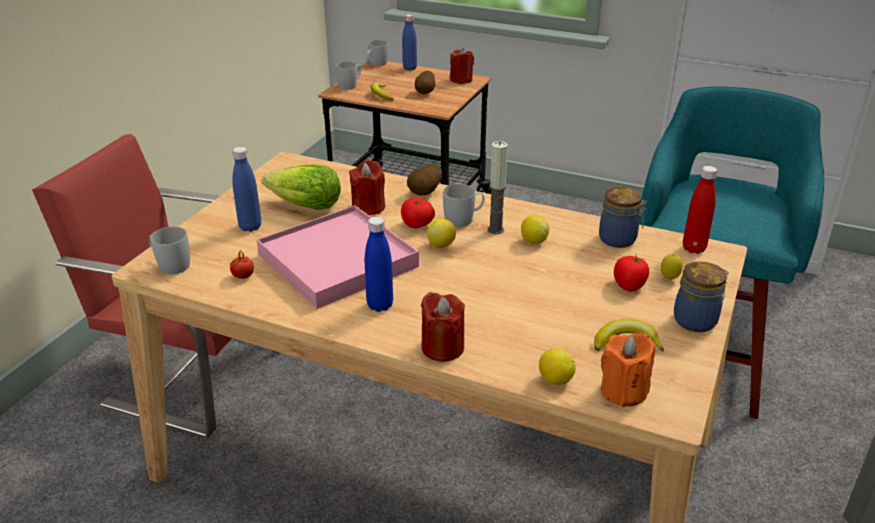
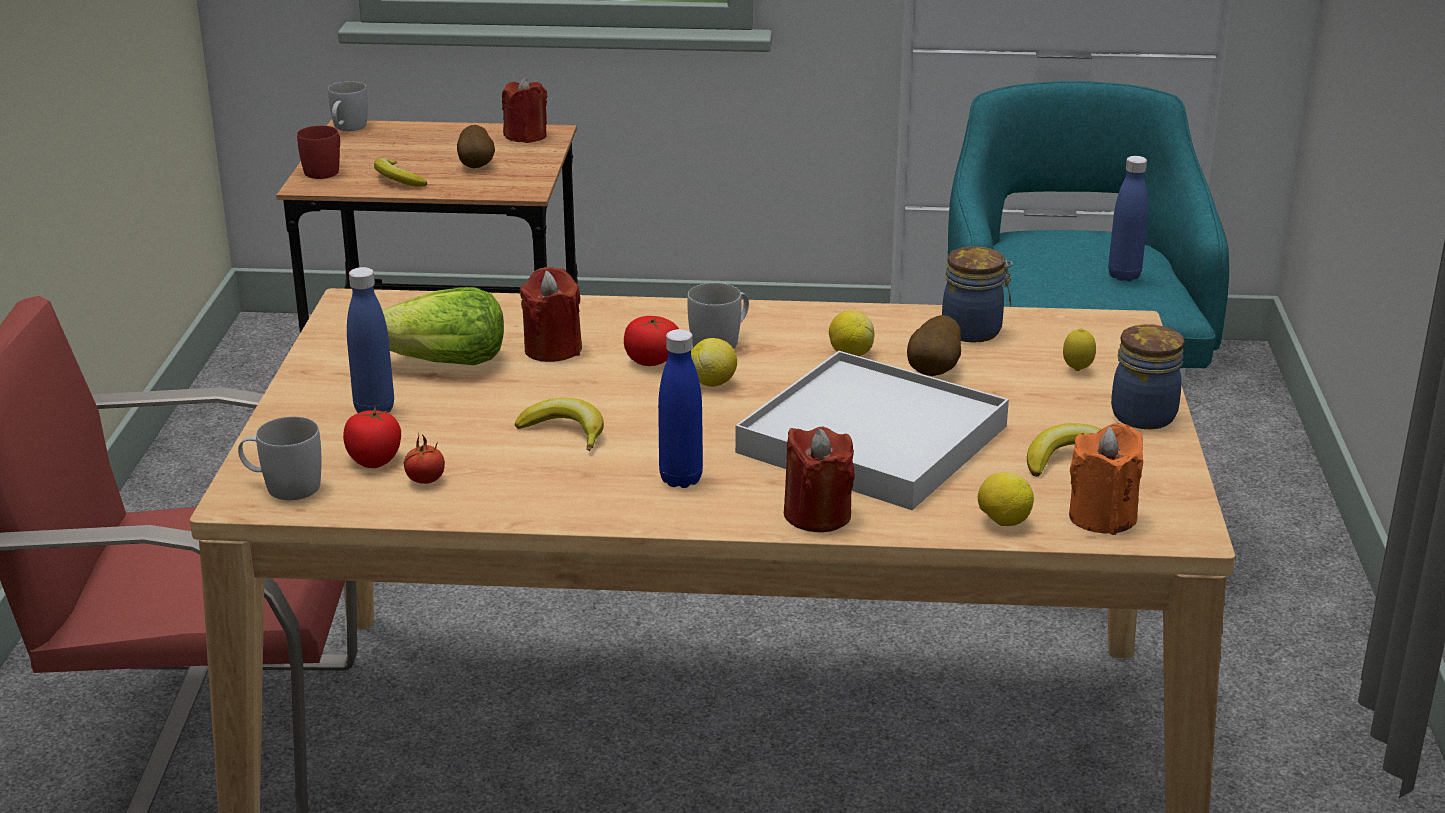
camera: 20 degrees left, 5 degrees down
(338, 260) = (565, 432): pink tray -> banana
(350, 85) = (325, 170): white mug -> red mug
(409, 68) = (416, 127): blue bottle -> blue bottle (1124, 276)
(425, 193) = (631, 314): potato -> potato (935, 371)
(495, 230) = (782, 348): candle -> none
(510, 301) = (872, 439): none -> white tray
(629, 285) = (1027, 388): tomato -> tomato (374, 460)
(693, 248) = (1086, 325): red bottle -> none

